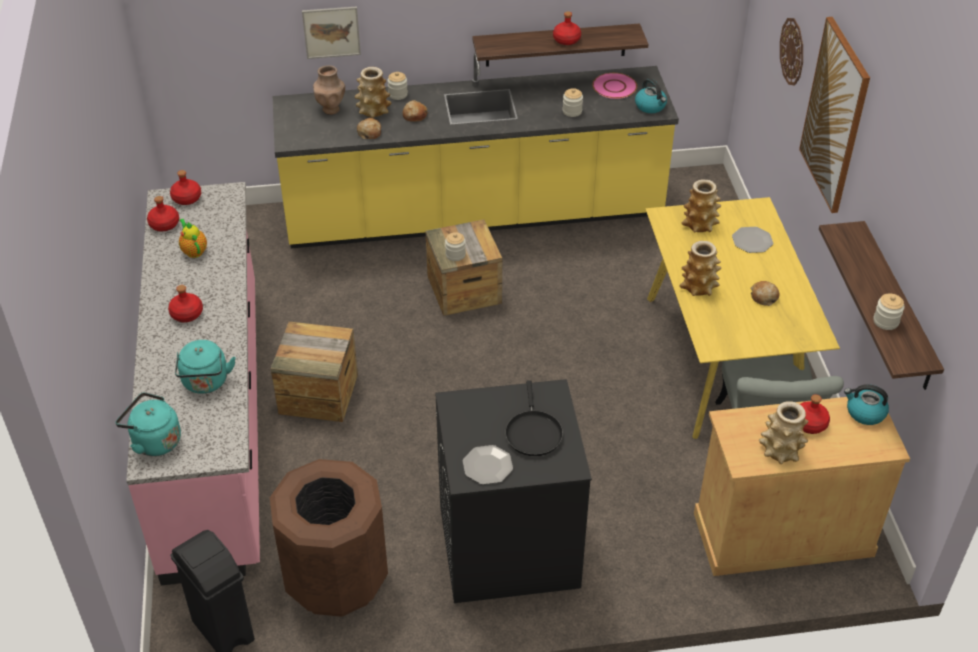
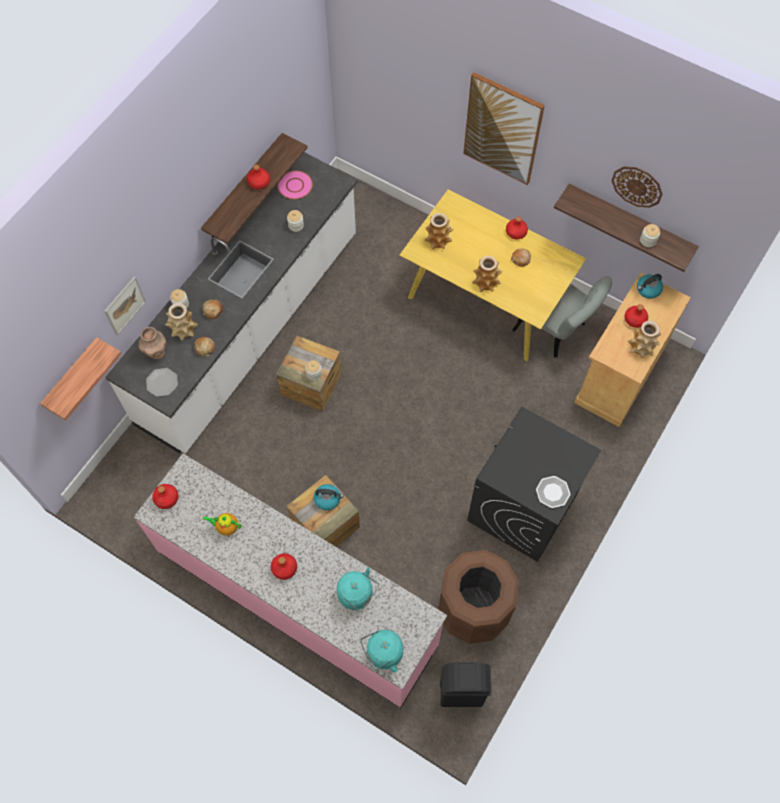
camera: 50 degrees left, 20 degrees up
(164, 224) = (181, 528): red bottle -> red bottle (516, 232)
(233, 53) = (73, 377): none -> shelf
(474, 215) = (251, 329): yellow counter -> white counter
(533, 432) = (547, 452): black frying pan -> none
(651, 106) = (332, 183): kettle -> kettle (328, 499)
(752, 241) = (474, 227): plate -> plate (162, 382)
(792, 51) = (419, 95): wall clock -> wall clock (637, 186)

